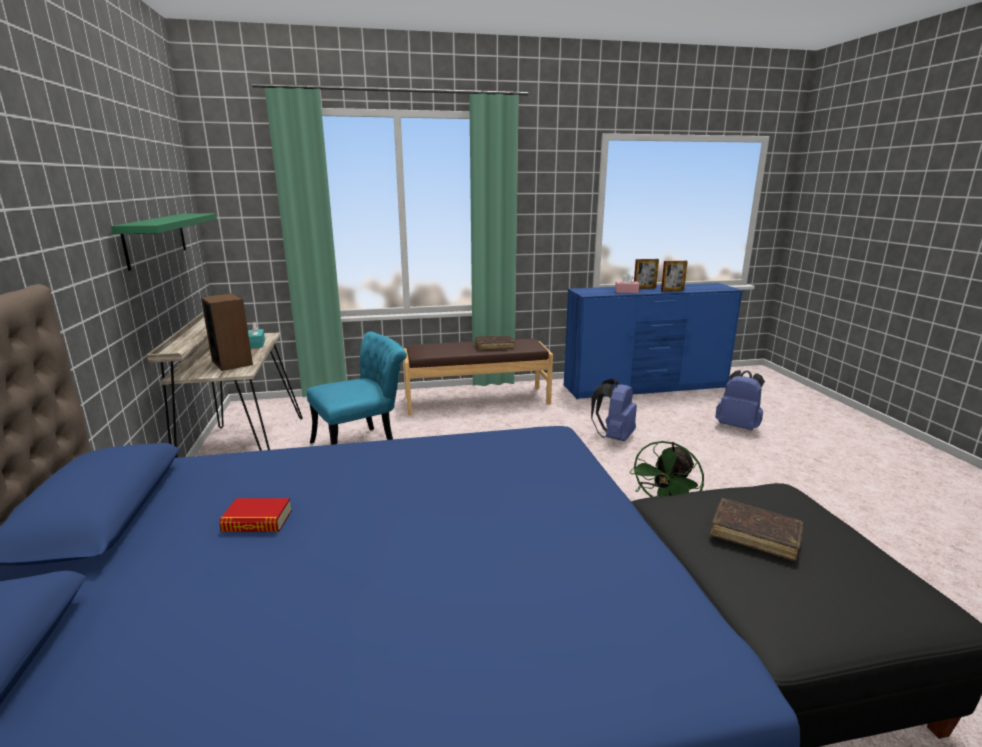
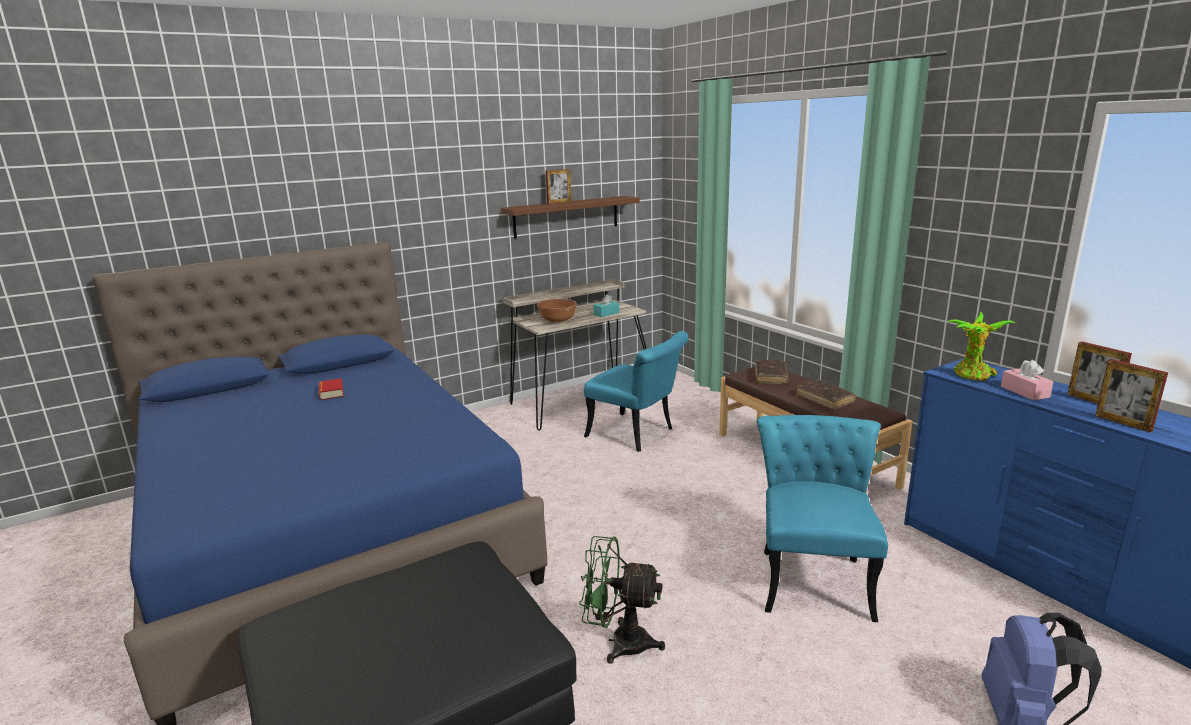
camera: 70 degrees right, 0 degrees up
(156, 239) = (566, 216): green shelf -> brown shelf
(161, 219) = (559, 203): none -> picture frame
(232, 363) = (557, 321): speaker -> brown bowl
(597, 292) = (973, 376): none -> potted plant
(614, 437) = (812, 575): blue backpack -> turquoise chair
(754, 535) = (414, 606): brown book -> brown book (771, 377)

